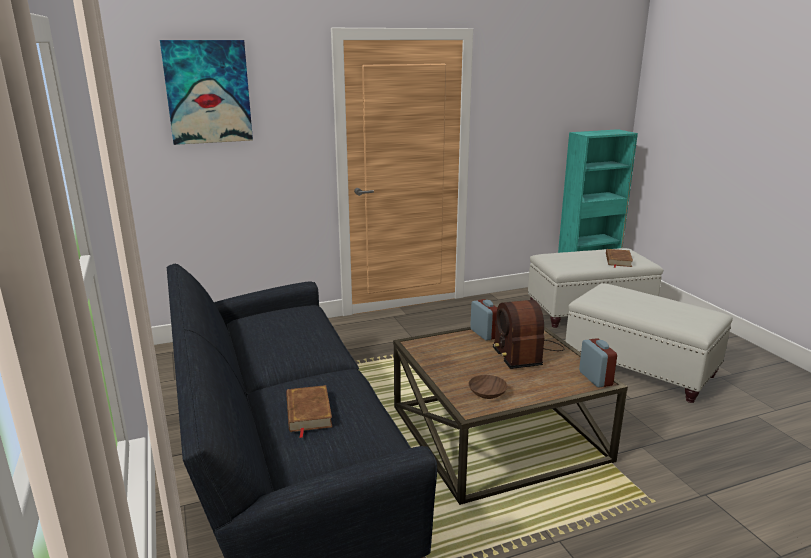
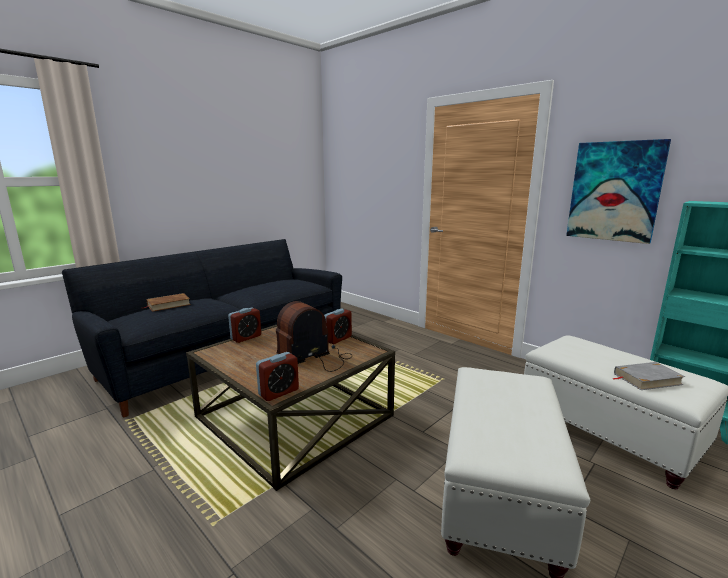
camera: 65 degrees right, 5 degrees down
(208, 92) = (359, 149): picture -> picture (614, 191)
(441, 381) = (246, 337): none -> alarm clock
(487, 392) = (235, 353): brown bowl -> none
(618, 260) = (646, 379): brown book -> grey book

